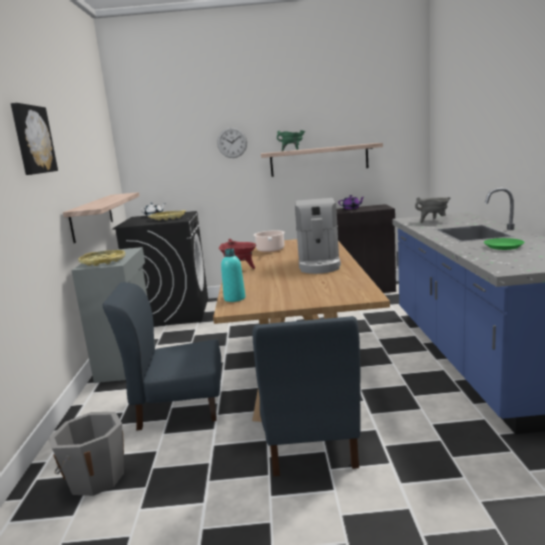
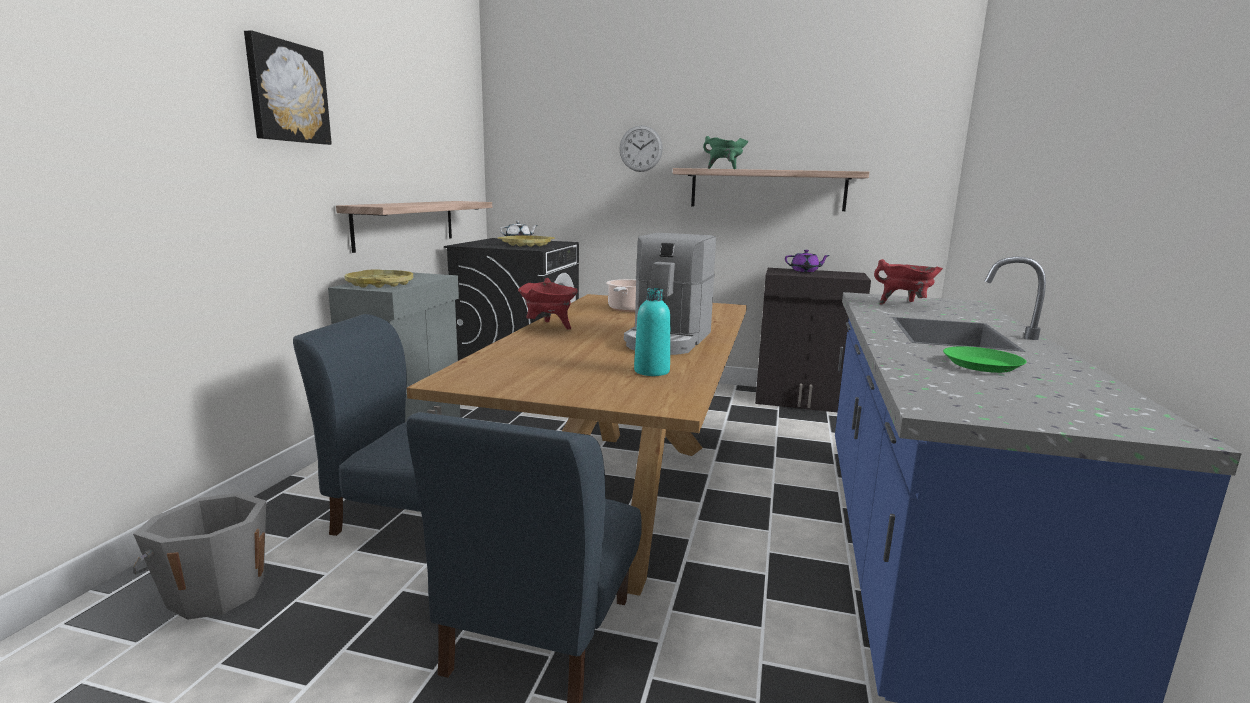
camera: 15 degrees right, 0 degrees up
(234, 298) = (477, 366): turquoise bottle -> turquoise bottle (651, 371)
(433, 221) = (905, 305): grey cooking pot -> red cooking pot

